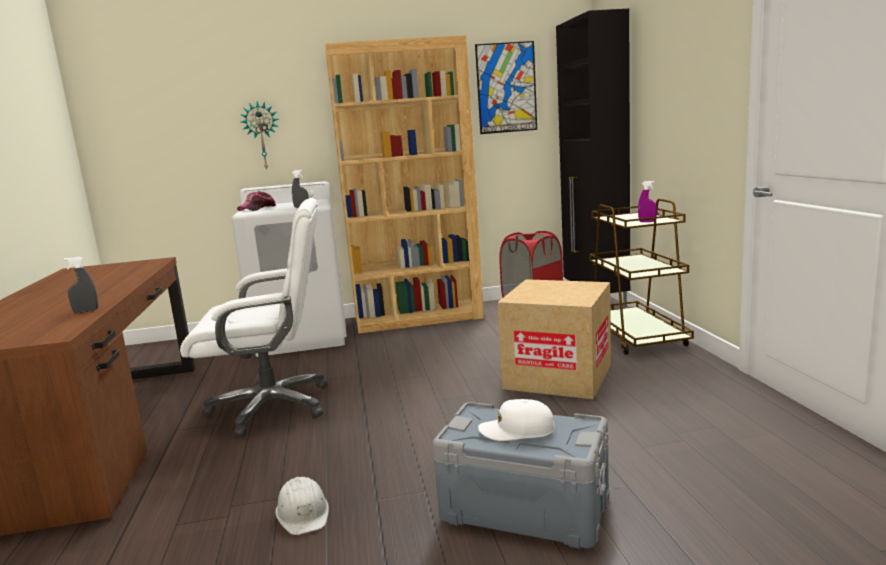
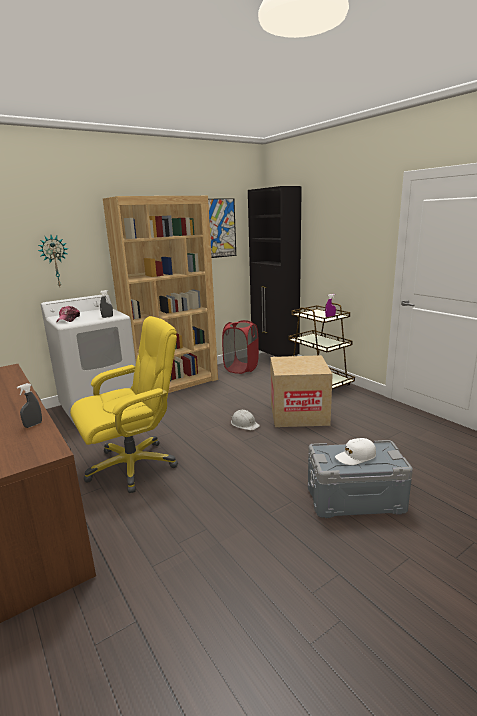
camera: 25 degrees left, 5 degrees up
(272, 406) = (133, 465): white office chair -> yellow office chair
(303, 513) = (233, 534): white hard hat -> white hard hat (244, 424)

